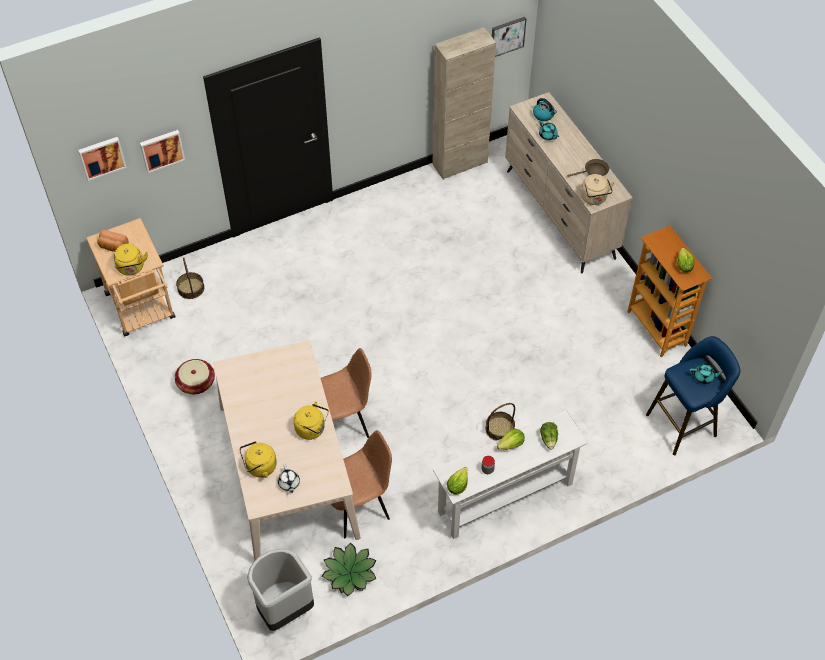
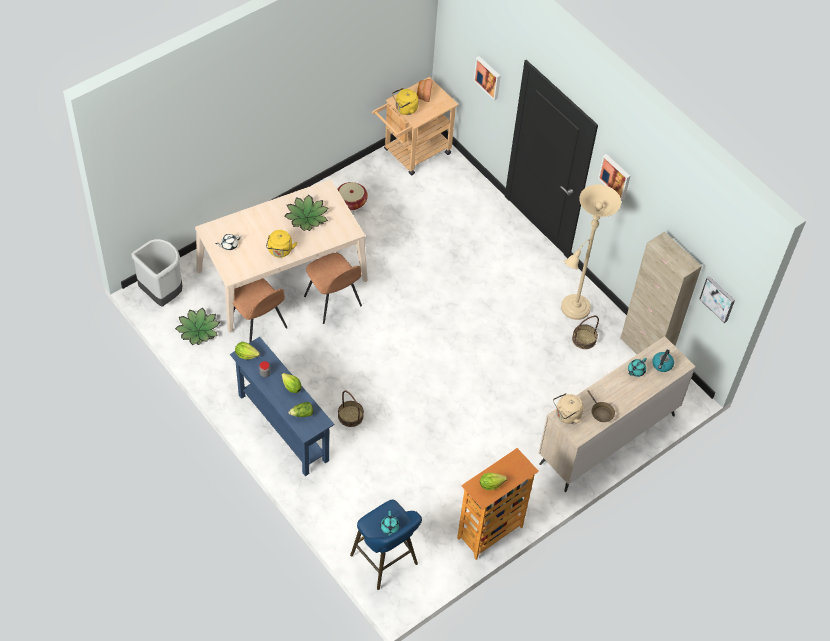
camera: 75 degrees right, 0 degrees up
(101, 157) = (458, 38): picture -> picture (615, 176)
(190, 288) = (443, 179): basket -> basket (584, 339)
(259, 467) = (240, 225): yellow kettle -> none
(266, 394) = (306, 217): none -> potted plant
(400, 209) = (573, 310): none -> beige floor lamp
(505, 498) = (282, 428): white console table -> blue console table

